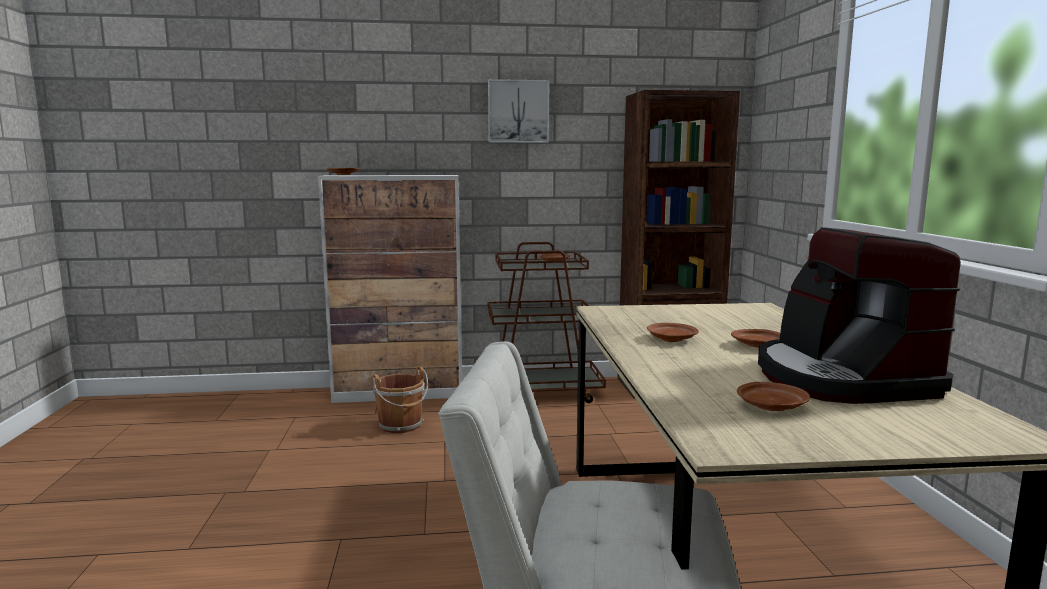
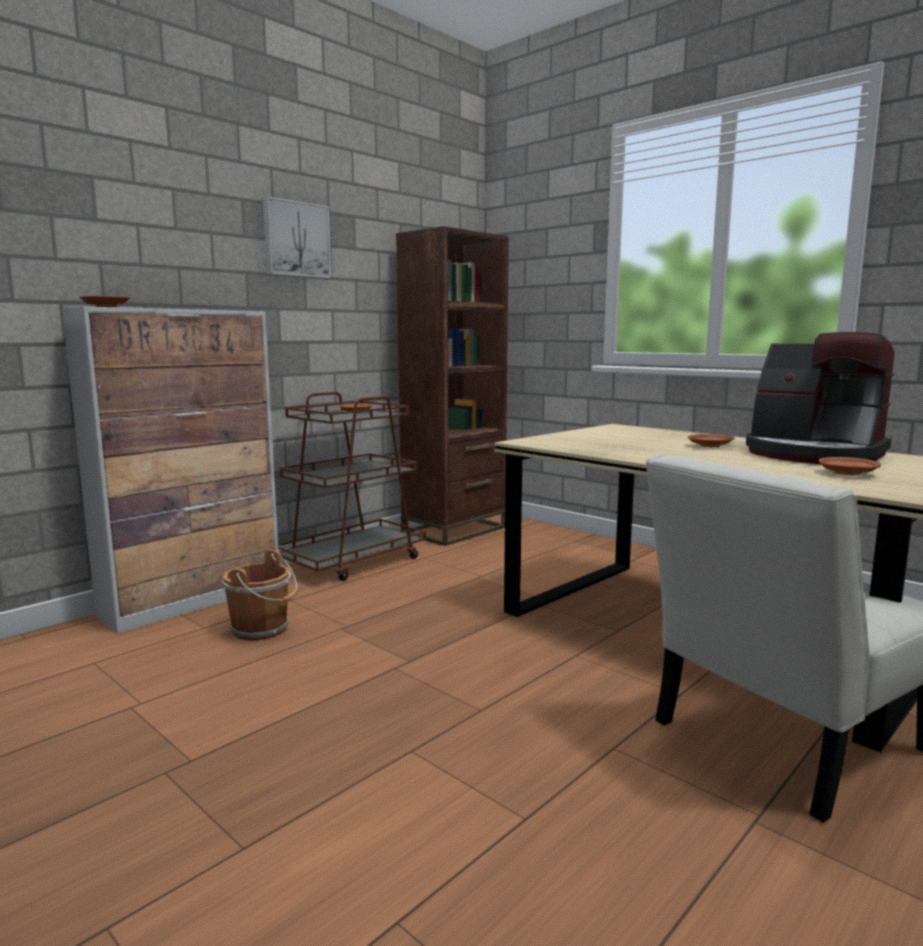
camera: 40 degrees left, 0 degrees up
(671, 339) = (650, 451): brown plate -> none

